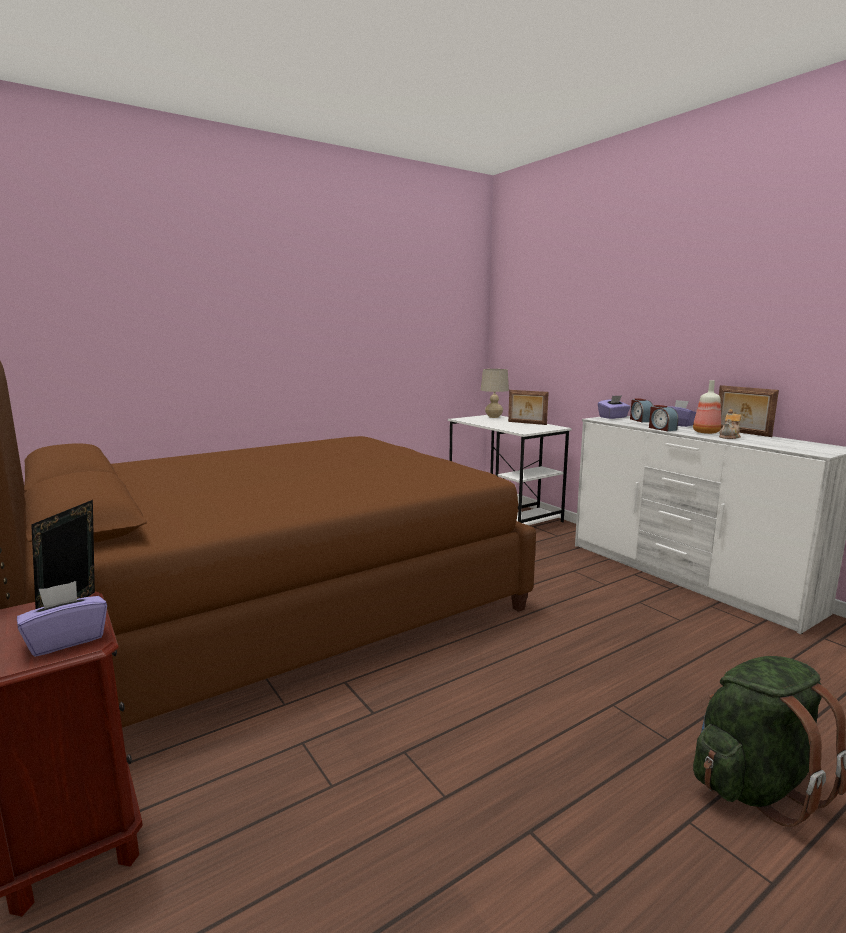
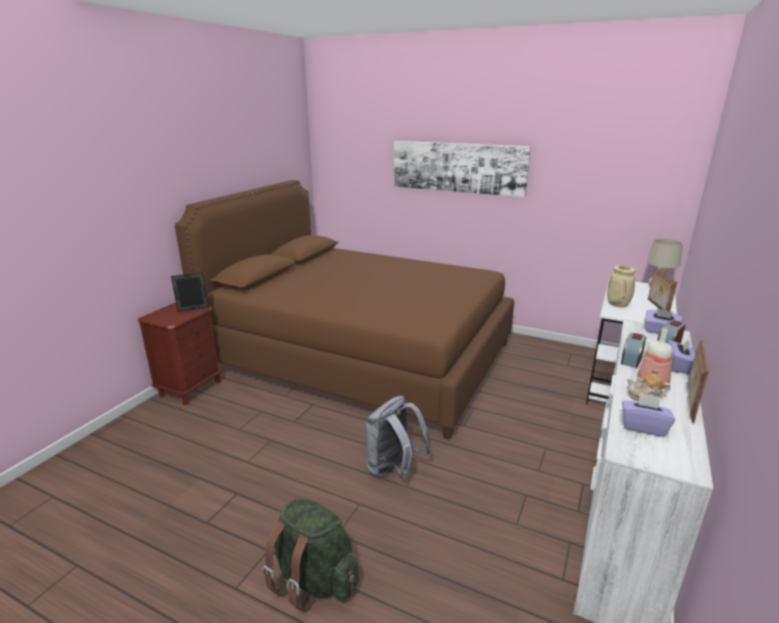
camera: 60 degrees right, 10 degrees up
(66, 640) = (171, 318): purple tissue box -> purple tissue box (643, 427)
(265, 314) = (458, 167): none -> picture
(509, 428) = (618, 305): none -> beige vase
(557, 659) = (394, 469): none -> grey backpack

